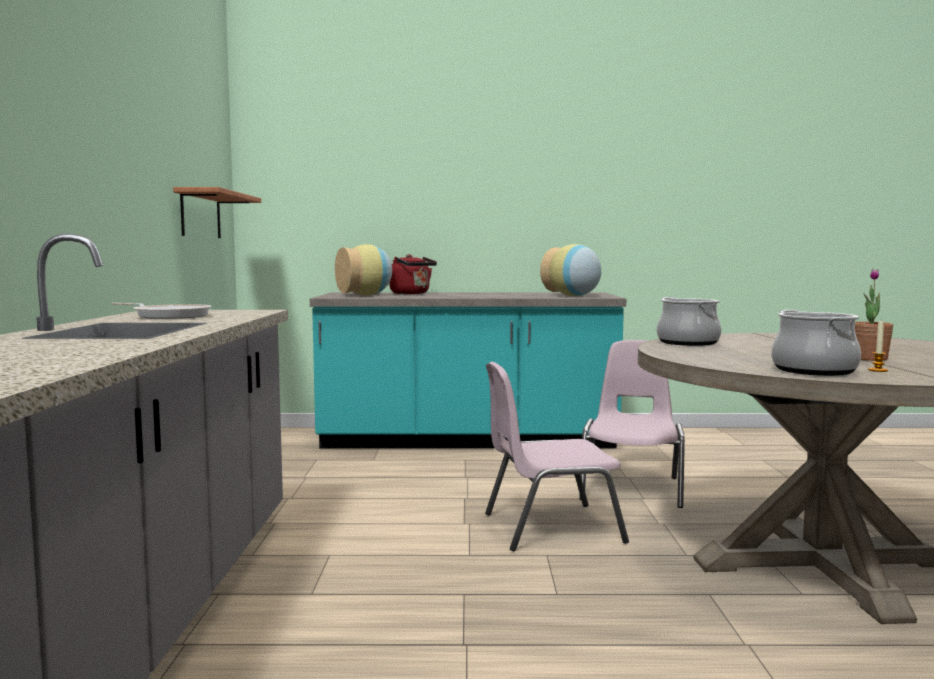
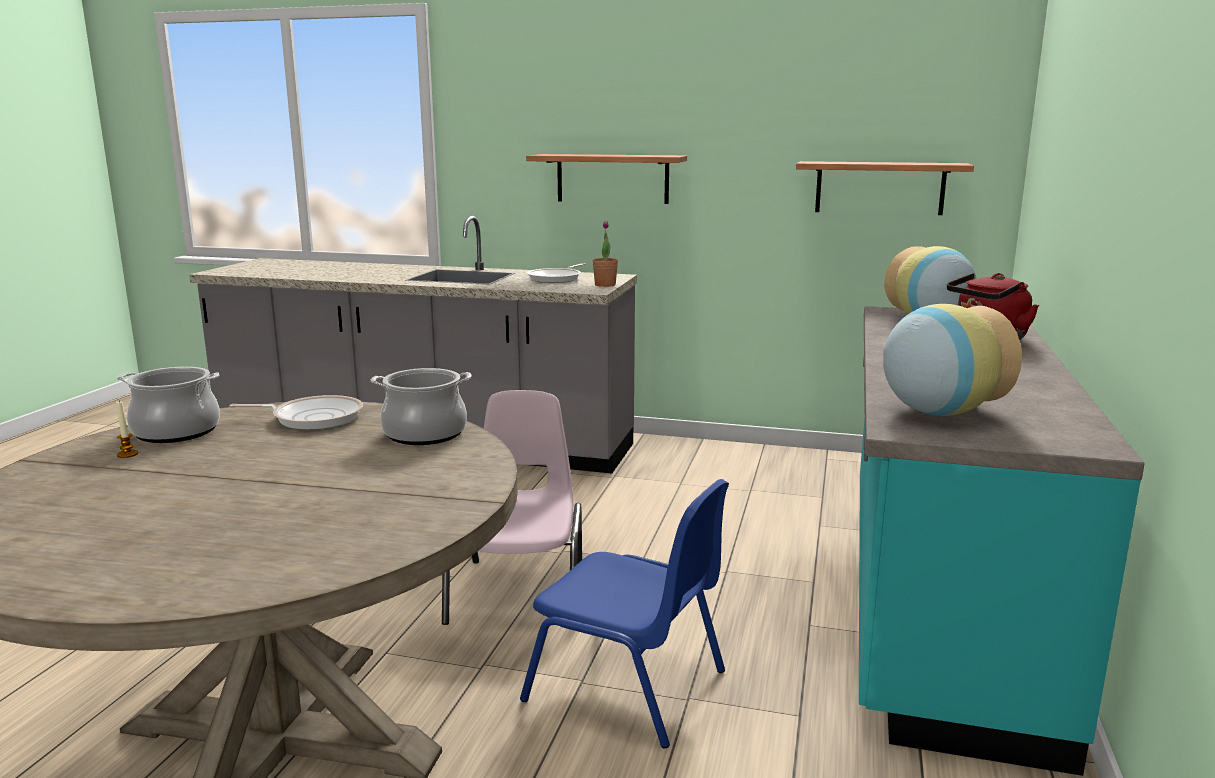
camera: 105 degrees right, 10 degrees up
(77, 191) = (612, 178): none -> shelf
(632, 488) = (629, 686): pink chair -> blue chair
(708, 356) = (313, 418): none -> frying pan
(870, 359) = (176, 478): potted plant -> potted plant (605, 285)

